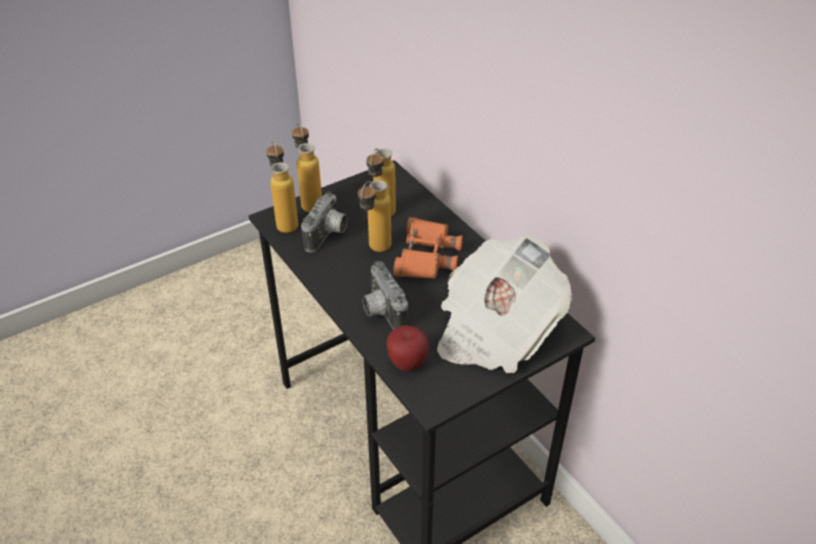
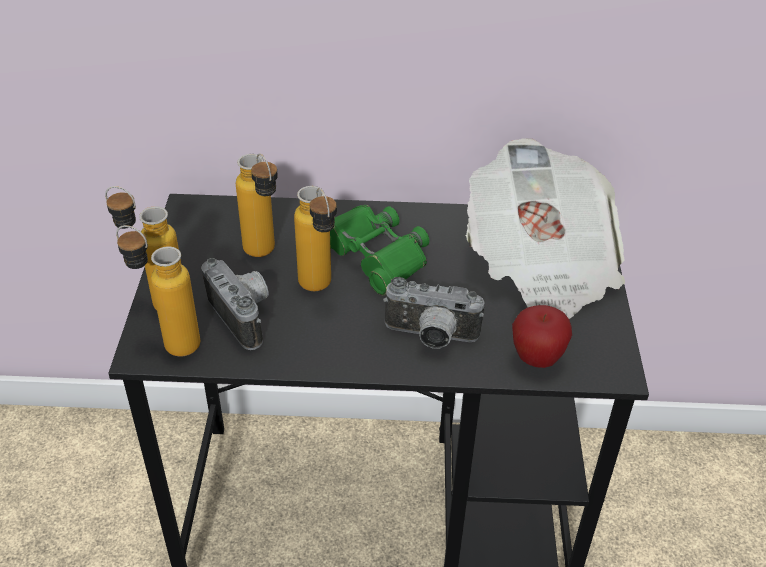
camera: 55 degrees left, 0 degrees up
(426, 256) = (373, 255): orange binoculars -> green binoculars

